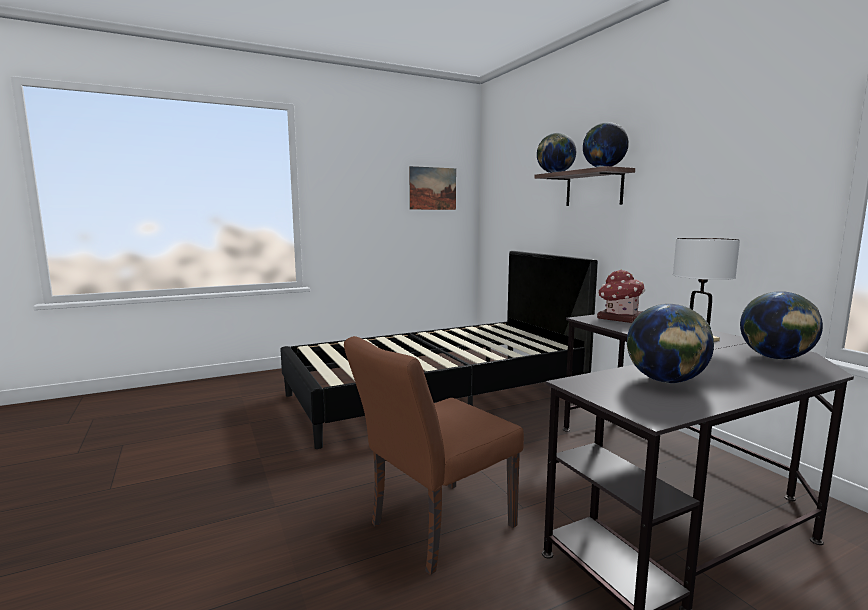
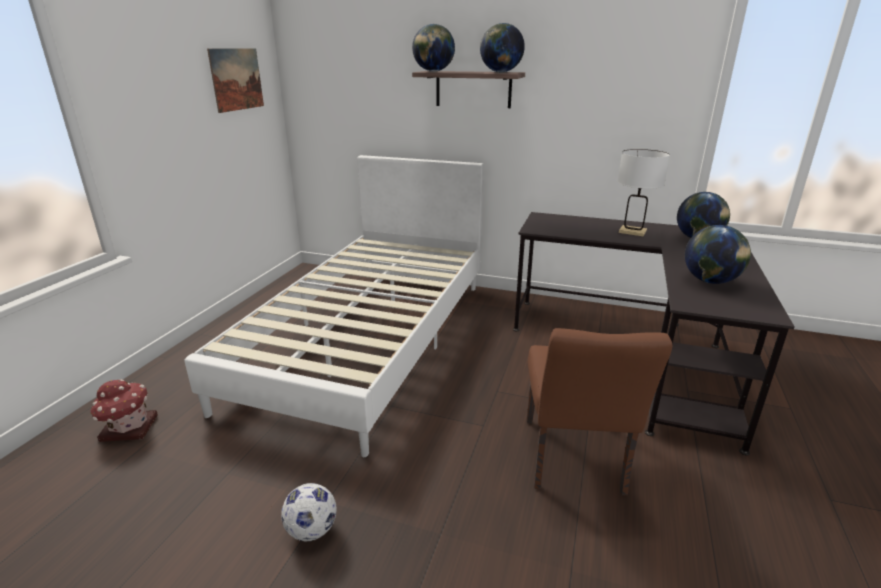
camera: 45 degrees left, 15 degrees up
(231, 464) = (311, 530): none -> football
(437, 394) = (369, 338): black bed -> white bed
(619, 318) = (550, 222): toy house -> toy house (128, 428)

